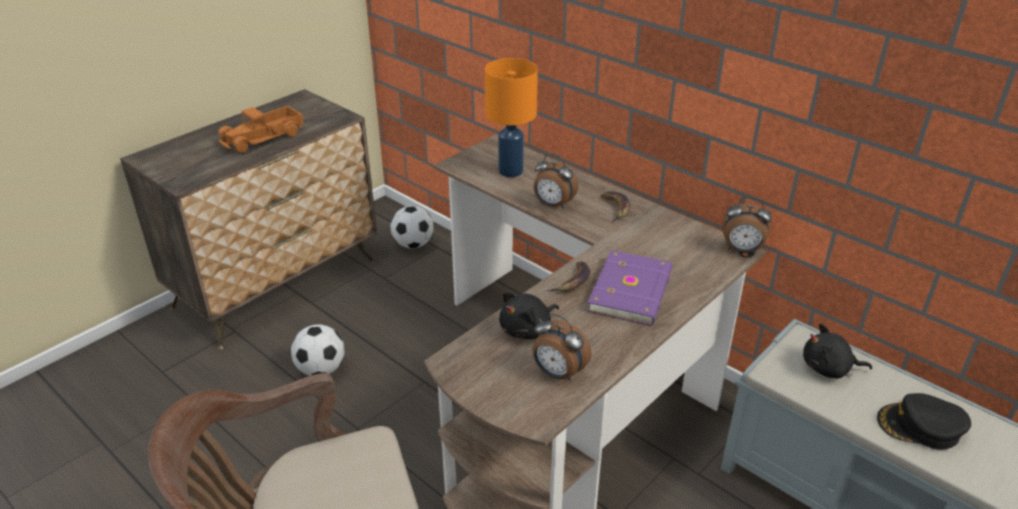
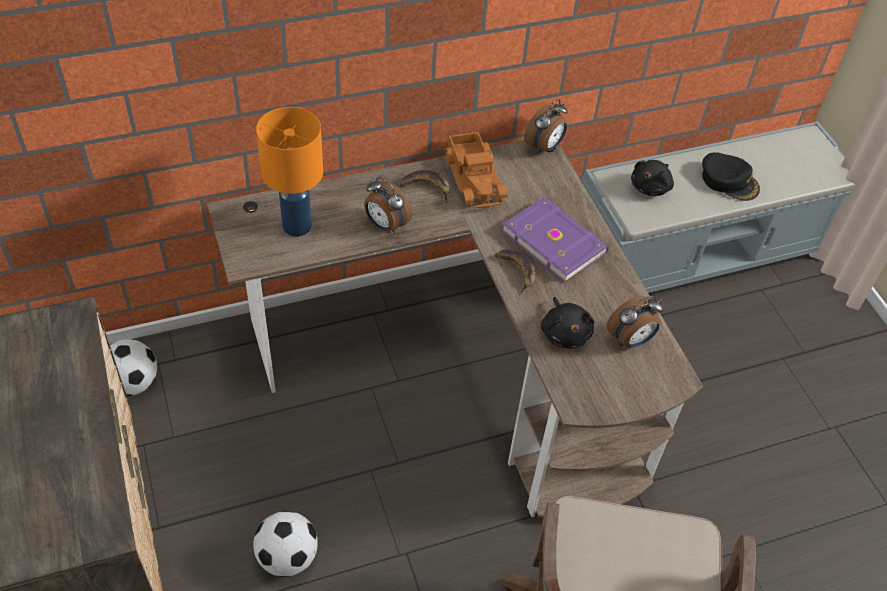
camera: 65 degrees left, 15 degrees up
(264, 138) = (57, 413): toy truck -> toy truck (475, 178)
(553, 205) = (385, 225): alarm clock -> alarm clock turned 75 degrees clockwise
(920, 427) = (729, 181): black cap -> black cap turned 90 degrees counterclockwise

